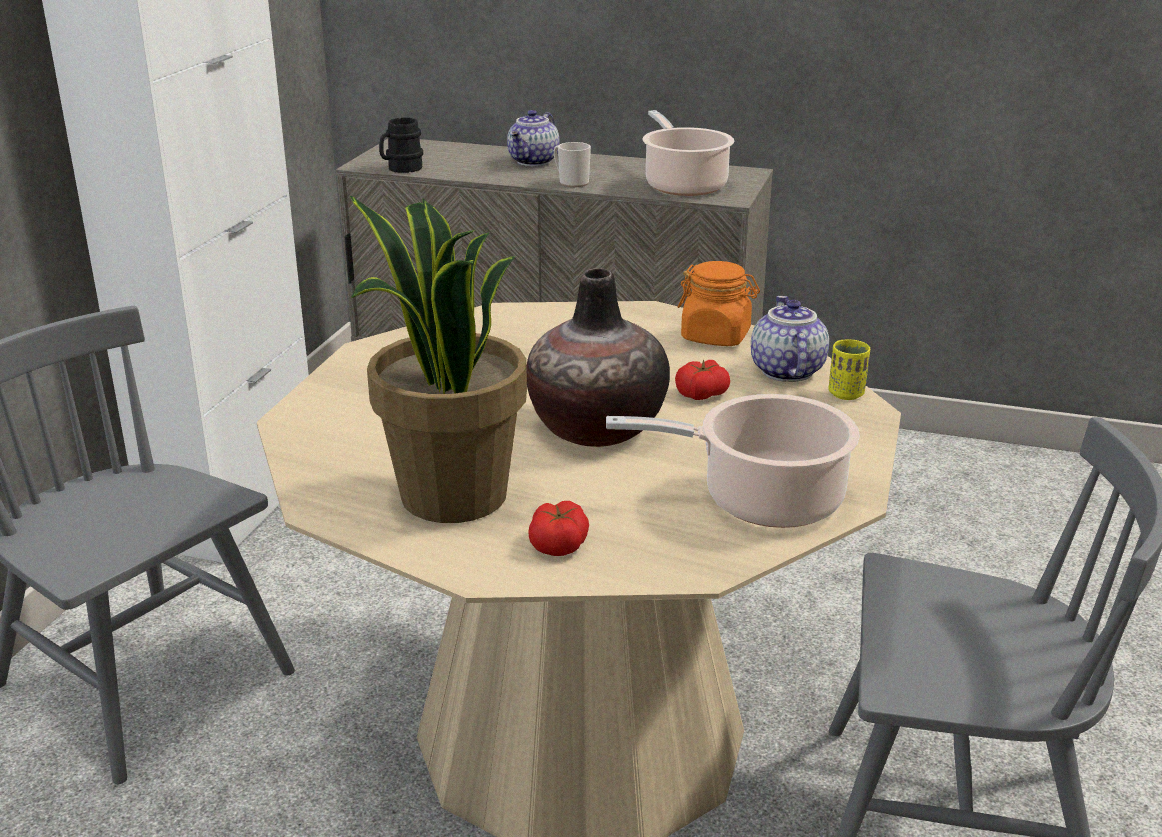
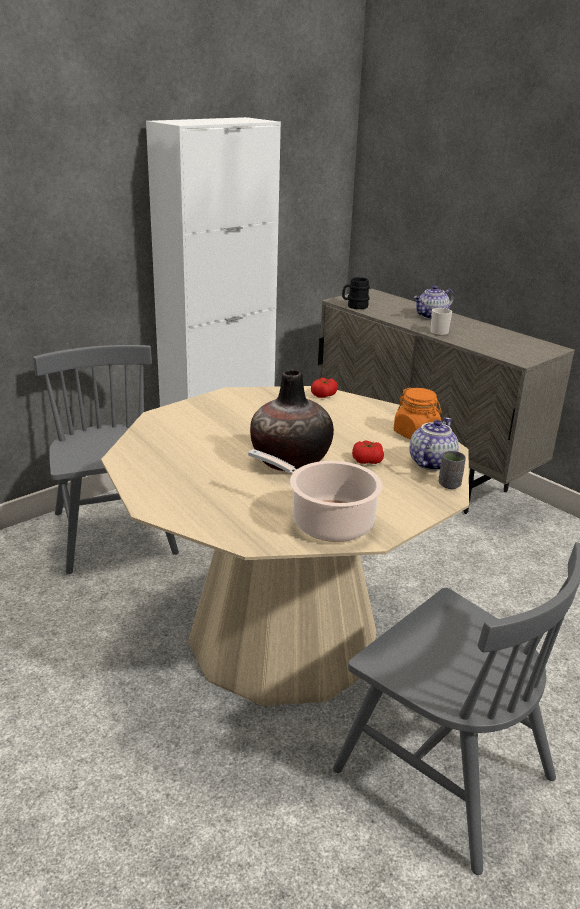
camera: 30 degrees right, 0 degrees up
(451, 496) = (181, 471): potted plant -> none
(559, 544) = (201, 508): tomato -> tomato (324, 395)
(683, 185) = (503, 347): cooking pot -> none
(846, 394) = (449, 485): yellow cup -> grey cup

